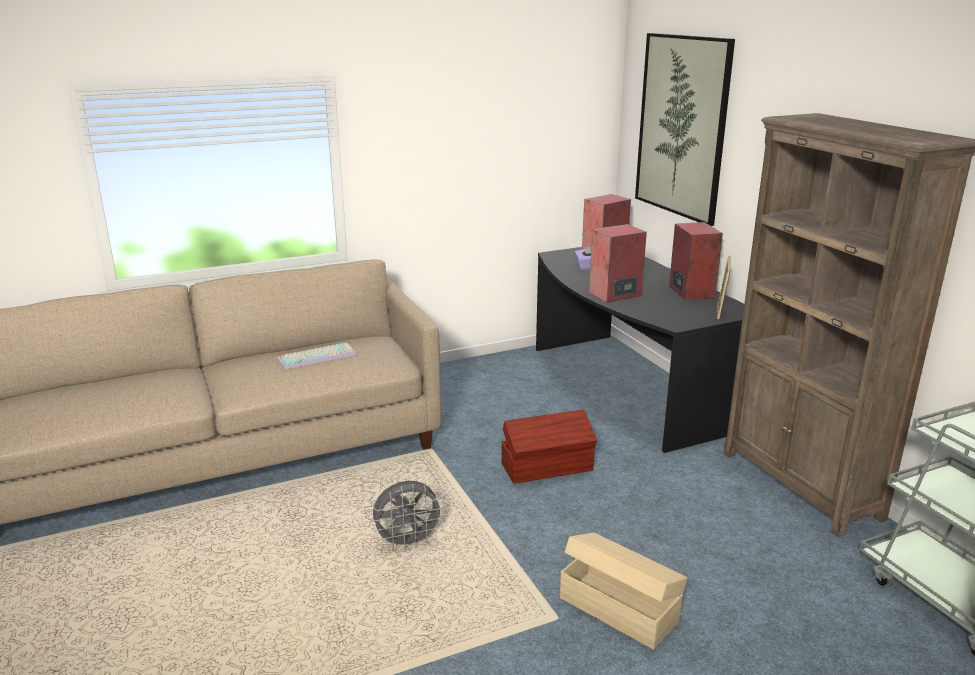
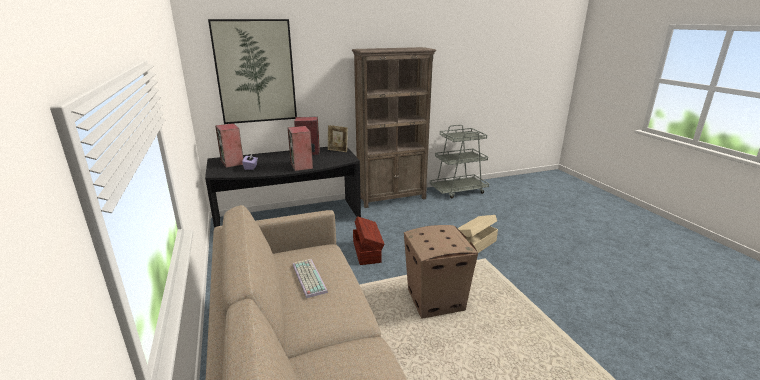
camera: 85 degrees left, 0 degrees up
(408, 542) = (435, 299): grey fan -> cardboard box

